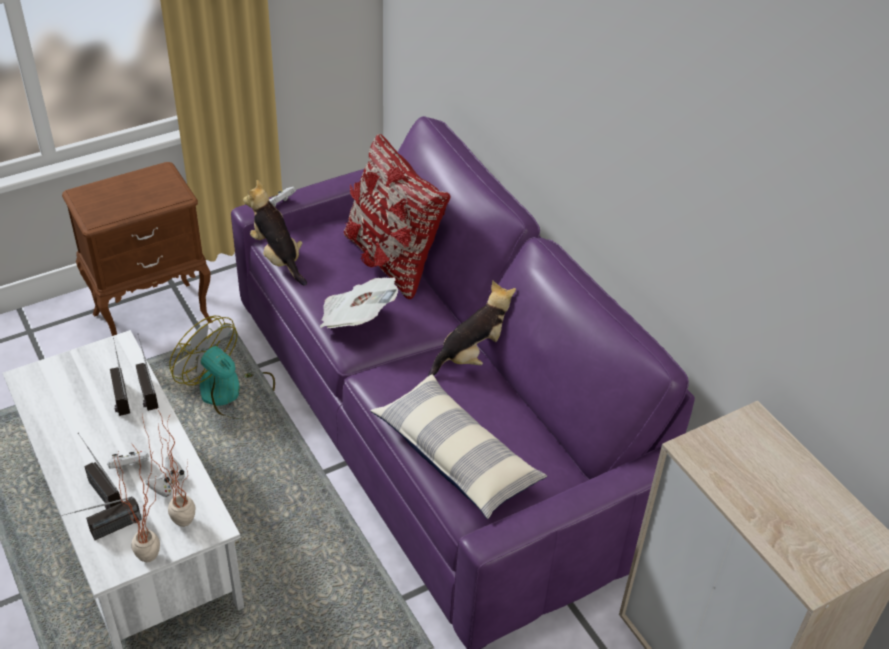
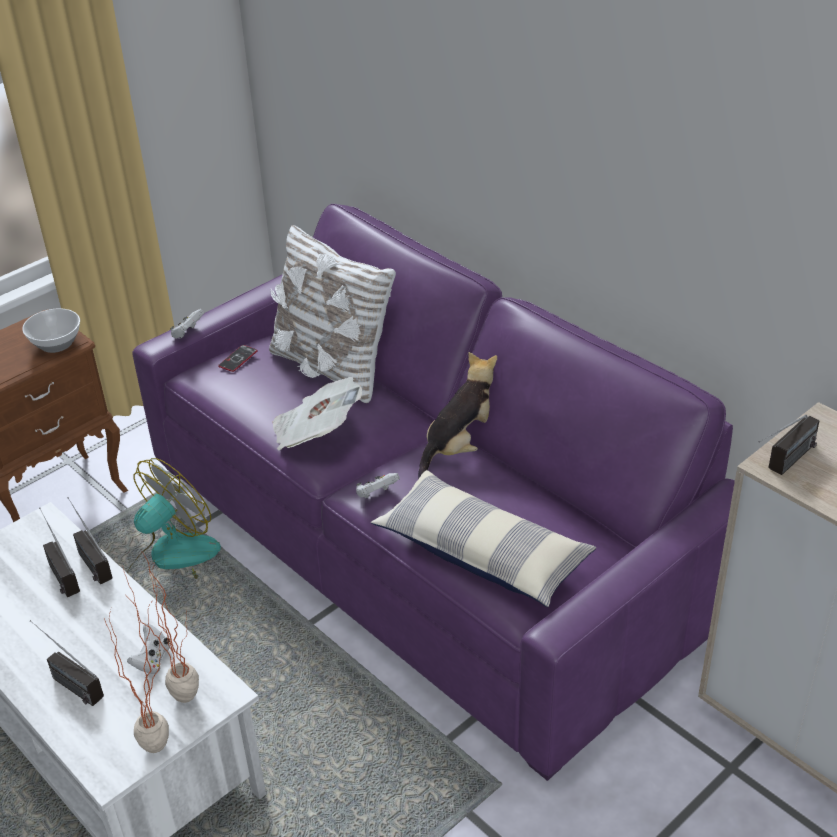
camera: 10 degrees left, 5 degrees down
(103, 532) = (90, 731): radio -> radio (784, 465)
(130, 467) = (99, 651): white game controller -> white game controller (376, 494)
(167, 195) = (57, 343): none -> bowl
(229, 393) = (172, 562): fan -> fan turned 105 degrees clockwise
(278, 257) = (202, 389): plush toy -> none
(315, 236) = (238, 359): none -> phone
(390, 261) = (331, 369): red pillow -> white pillow

